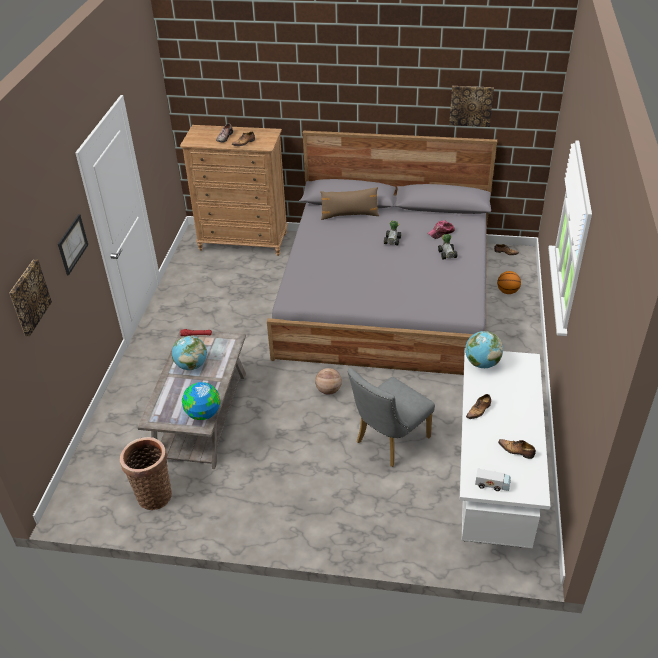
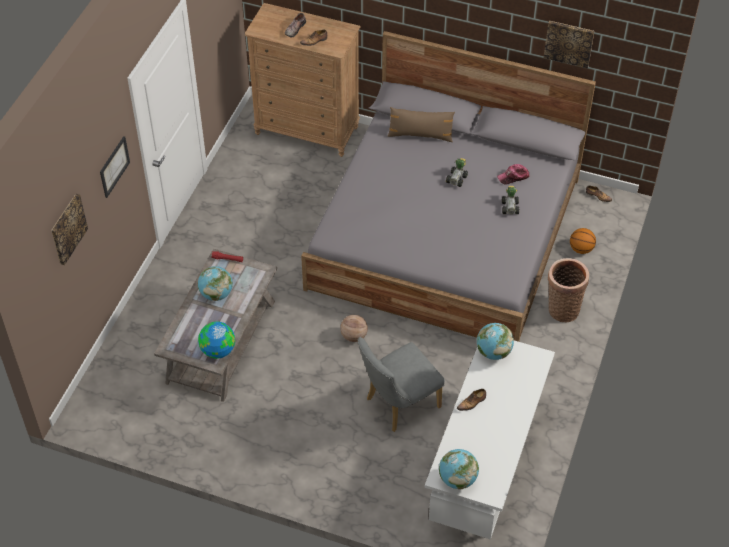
camera: 10 degrees right, 10 degrees up
(153, 494) = (161, 416): basket -> basket (562, 308)
(492, 485) = (457, 479): toy truck -> globe
(516, 451) = (492, 450): shoe -> none

